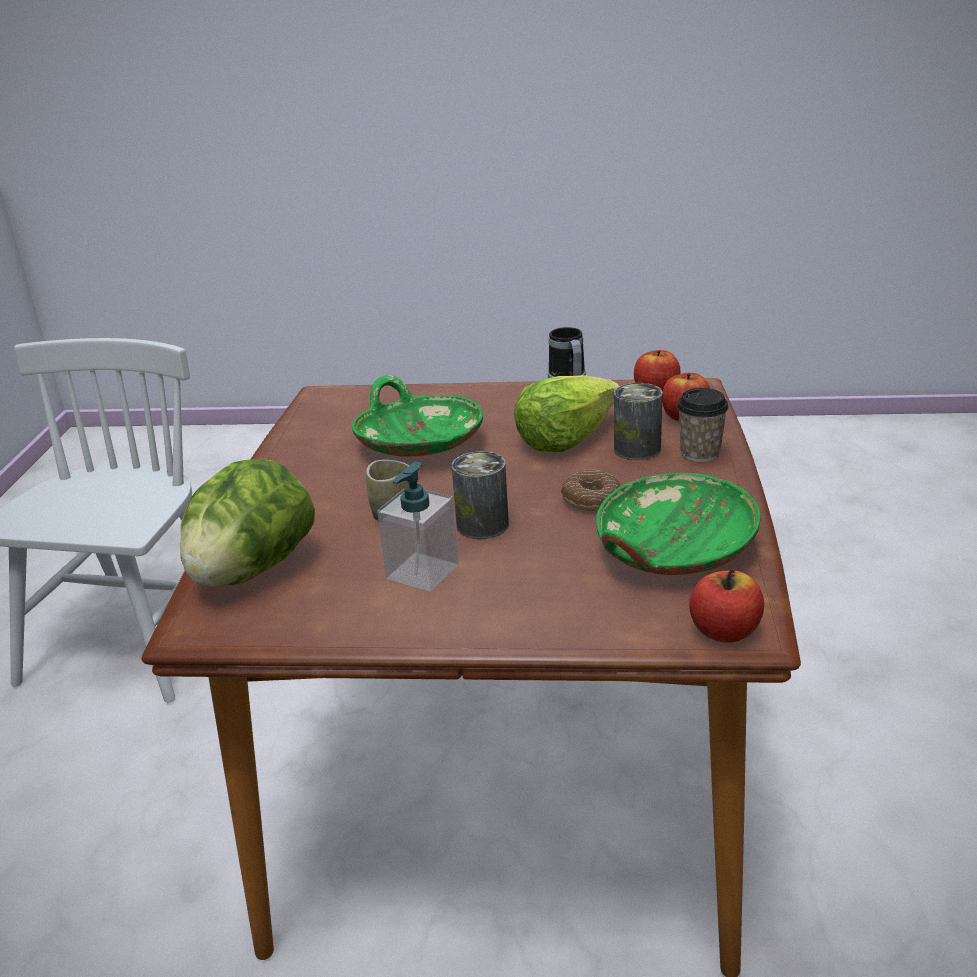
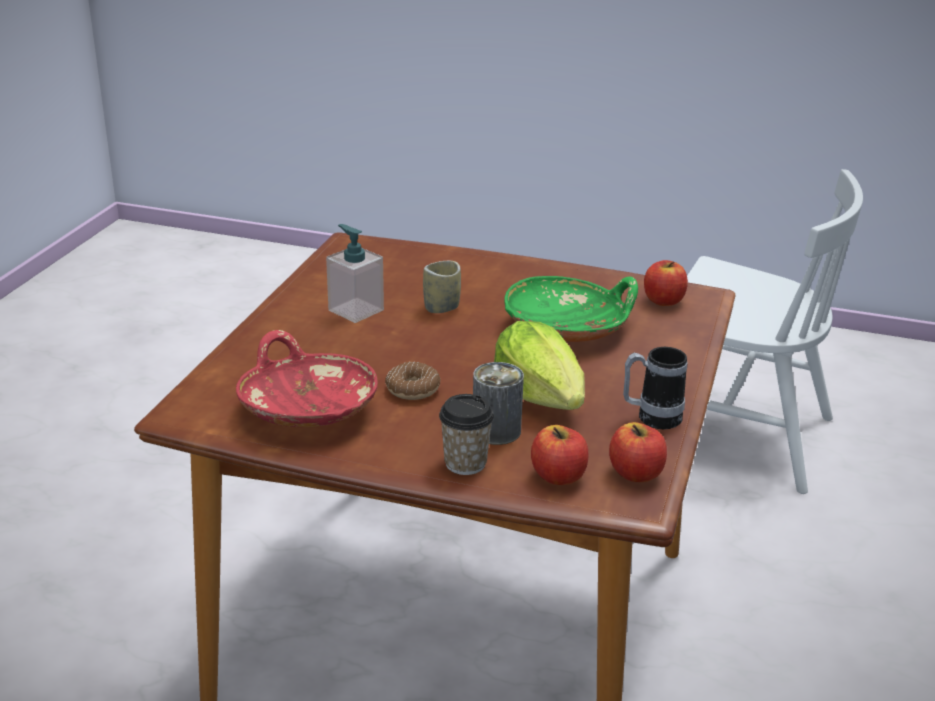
camera: 100 degrees right, 0 degrees up
(252, 570) = (402, 259): lettuce -> none
(482, 525) = (404, 338): can -> none
(673, 549) = (307, 408): green bowl -> red bowl
(725, 631) = (188, 404): apple -> apple (663, 301)

